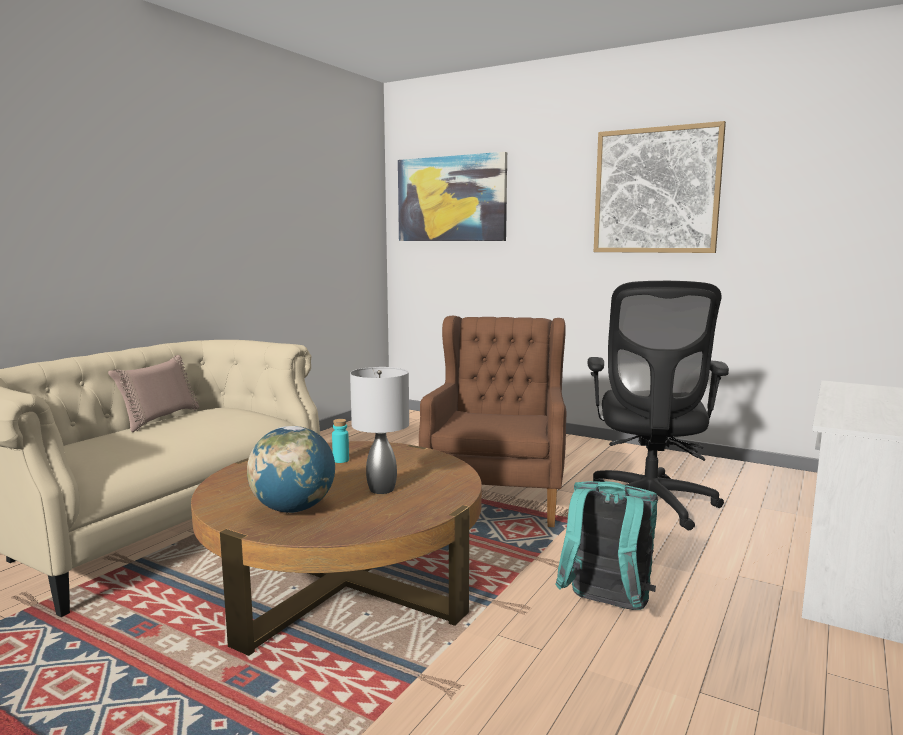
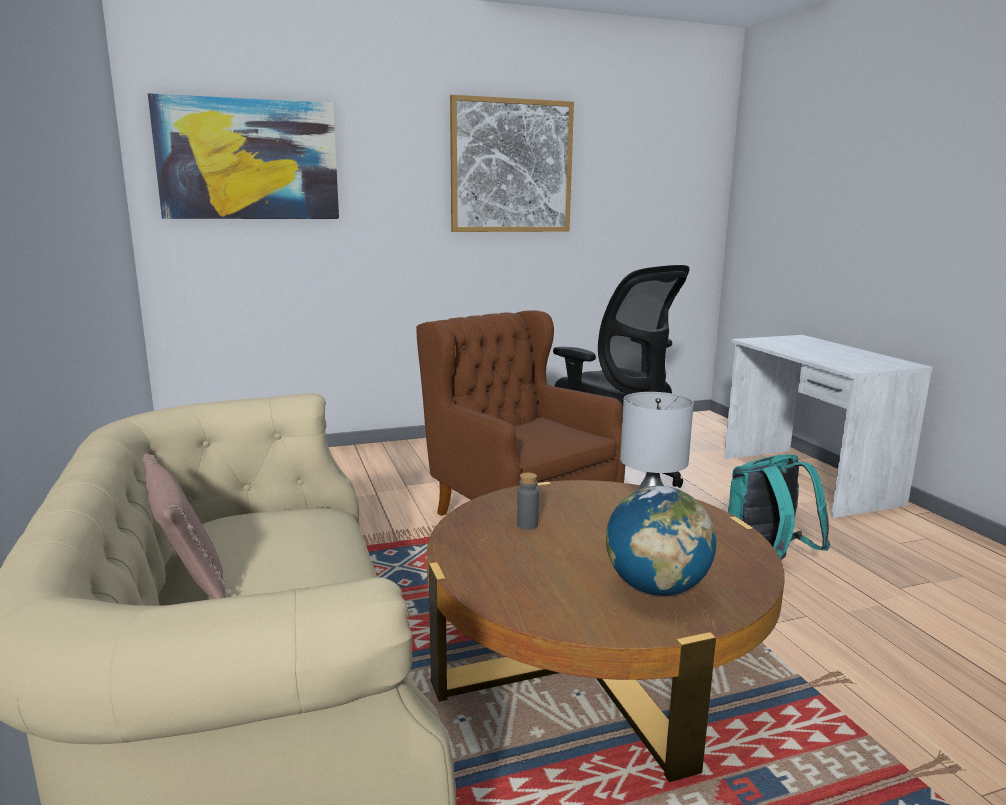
camera: 50 degrees left, 5 degrees up
(341, 460) = (527, 525): turquoise bottle -> grey bottle

